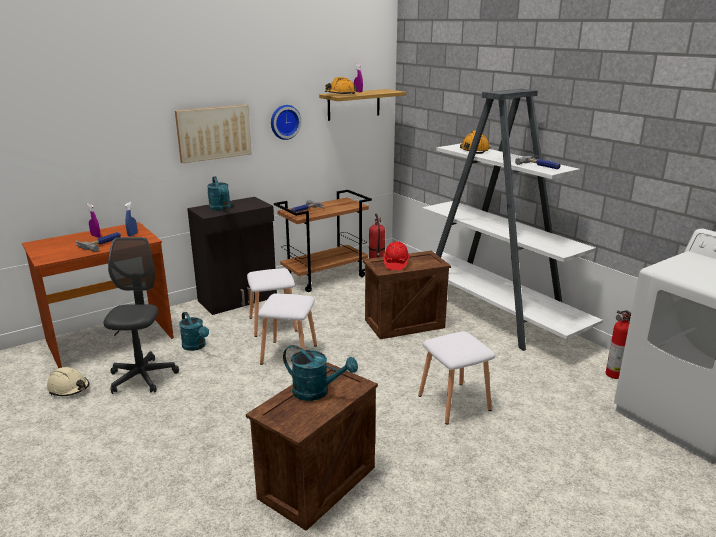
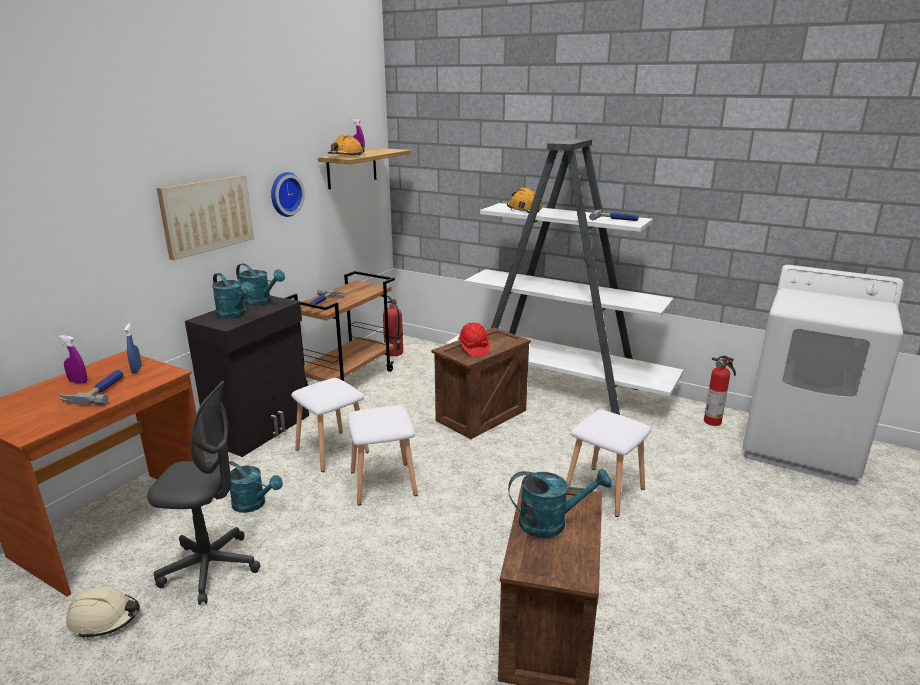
camera: 25 degrees left, 0 degrees up
(142, 377) = (210, 568): grey office chair -> grey office chair turned 120 degrees clockwise
(247, 203) = (261, 302): none -> turquoise watering can

